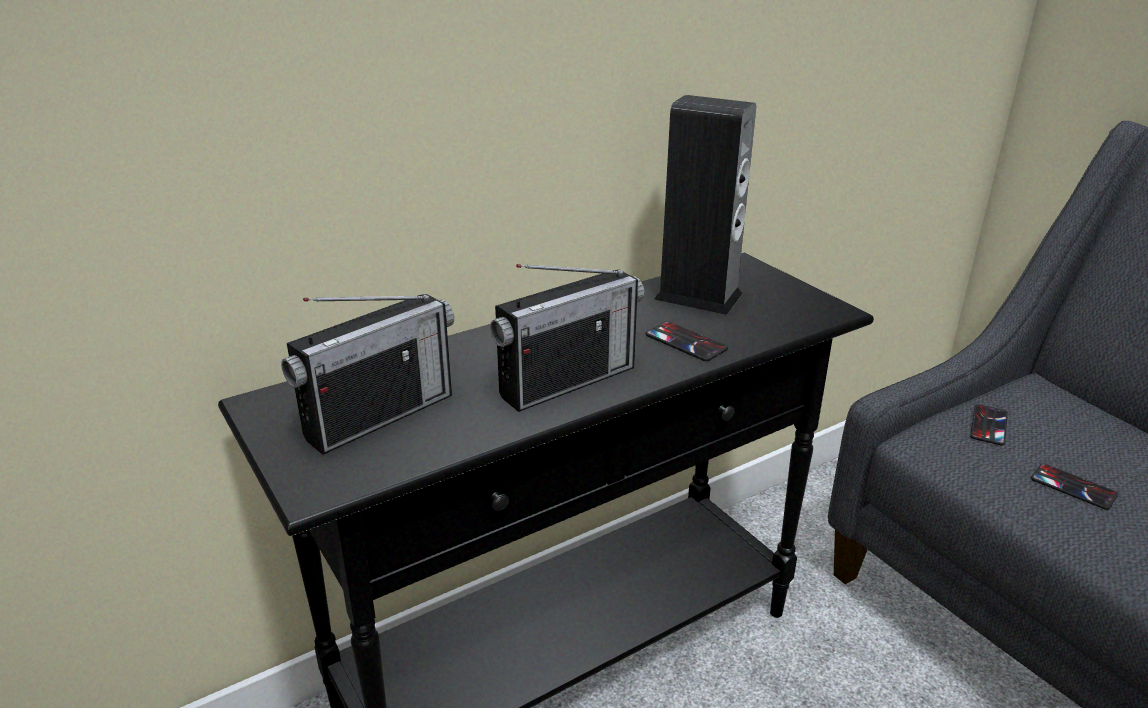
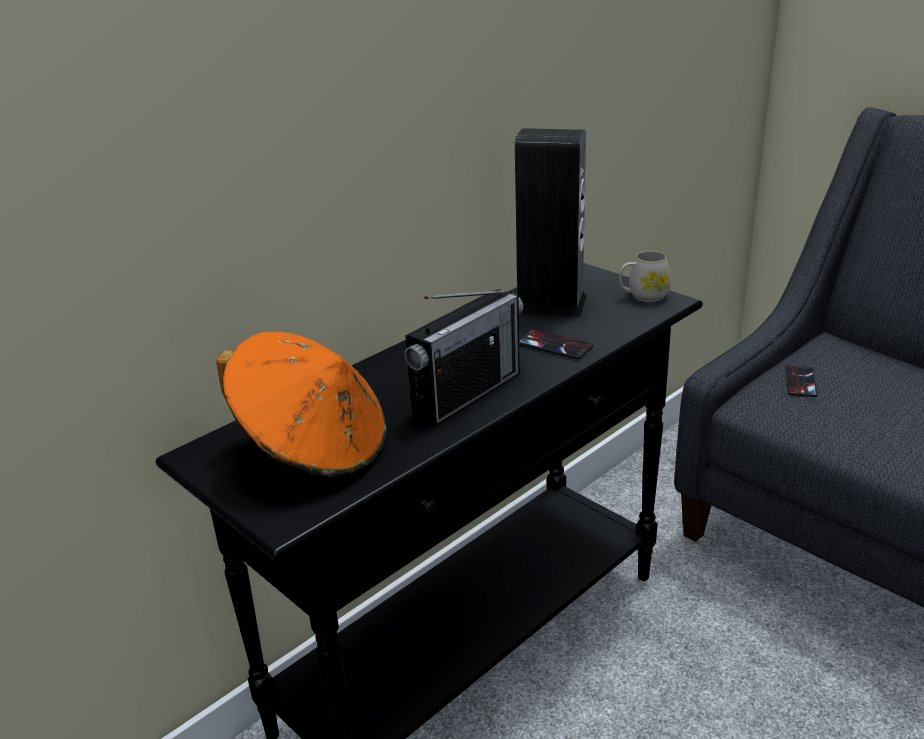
camera: 10 degrees left, 0 degrees up
(379, 416) = (314, 448): radio -> orange hat
(806, 301) = (643, 296): none -> white mug
(1073, 487) = (879, 422): phone -> none

